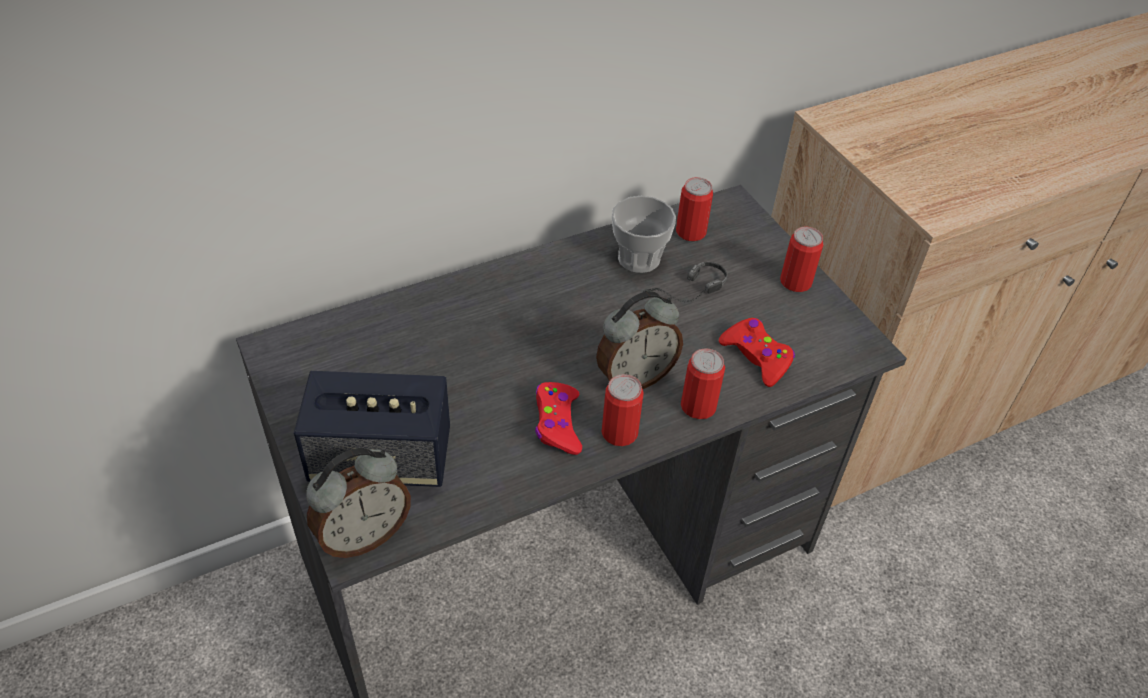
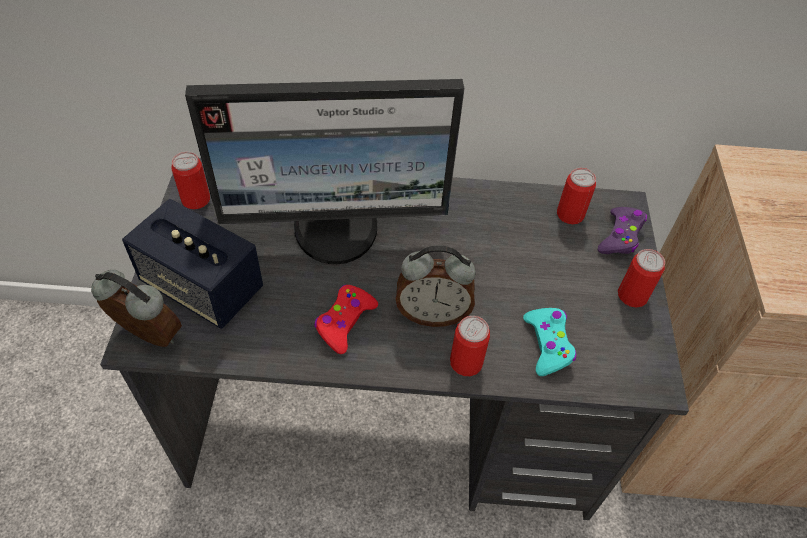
camera: 30 degrees right, 5 degrees up
(363, 535) = (148, 338): alarm clock -> alarm clock turned 150 degrees counterclockwise
(478, 339) = (337, 229): none -> monitor
(619, 432) = (386, 353): can -> can (196, 200)
(639, 258) = (509, 218): cup -> none
(686, 295) = (526, 265): headphones -> none
(748, 233) = (620, 236): none -> purple game controller
(756, 357) = (548, 344): red game controller -> turquoise game controller

